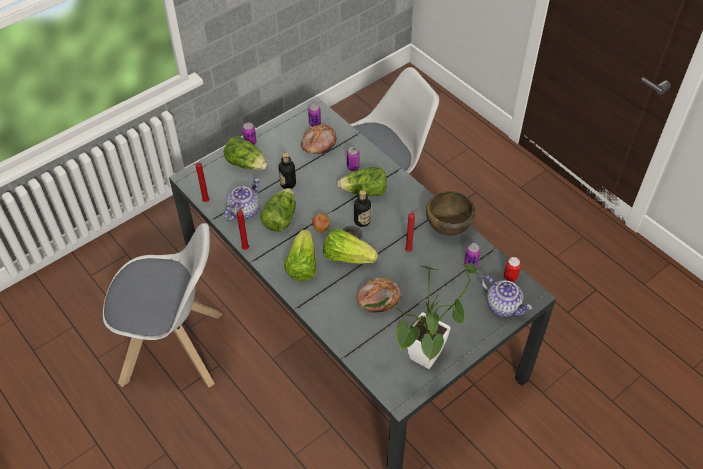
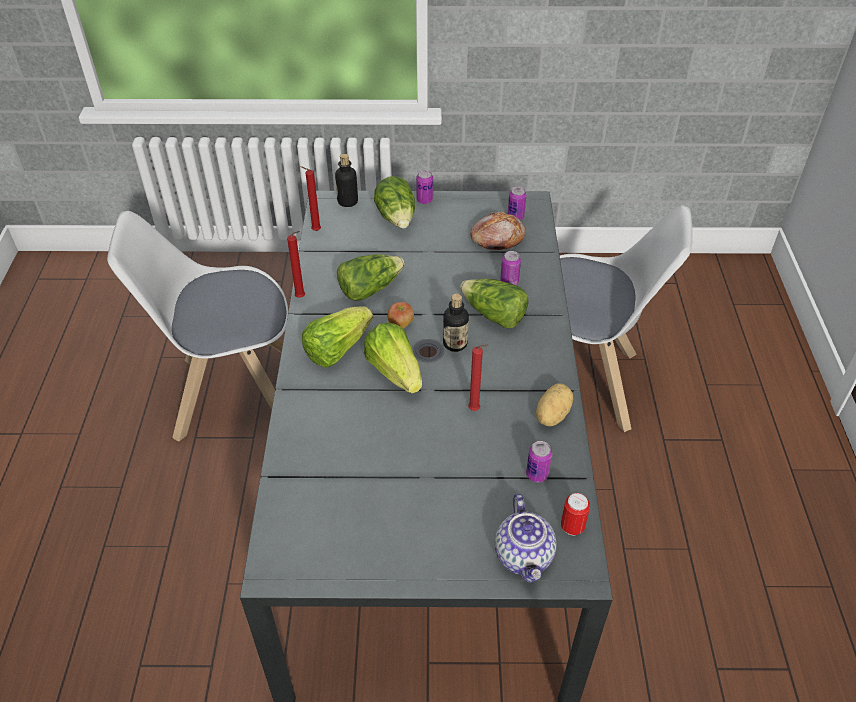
camera: 40 degrees right, 5 degrees down
(176, 348) = (233, 394): chair -> chair turned 135 degrees clockwise
(244, 210) = (342, 260): teapot -> none
(288, 184) = (417, 260): bottle -> bottle (347, 201)
(378, 298) = (378, 438): bread -> none
(420, 361) = (344, 546): potted plant -> none
(447, 228) = (551, 415): brown bowl -> potato

